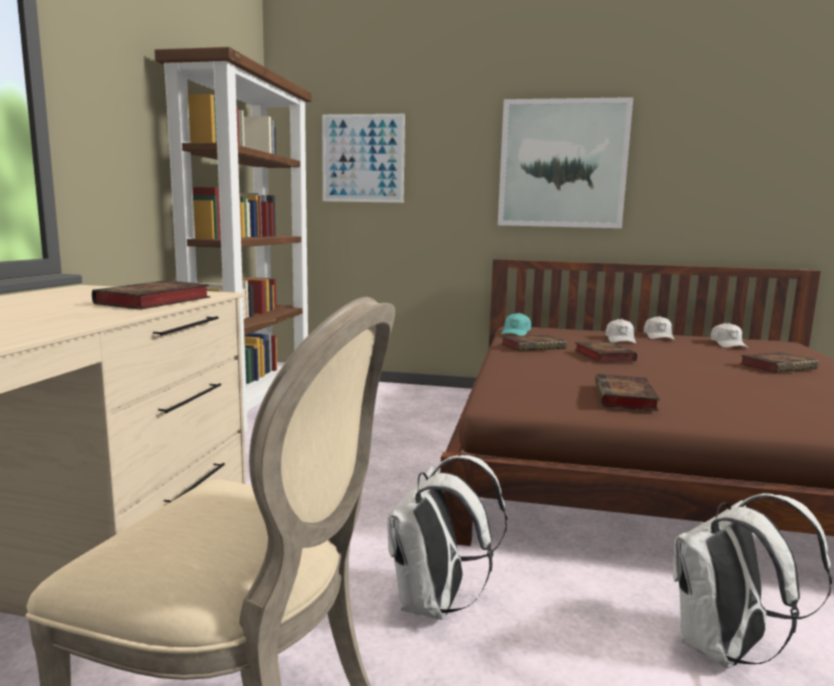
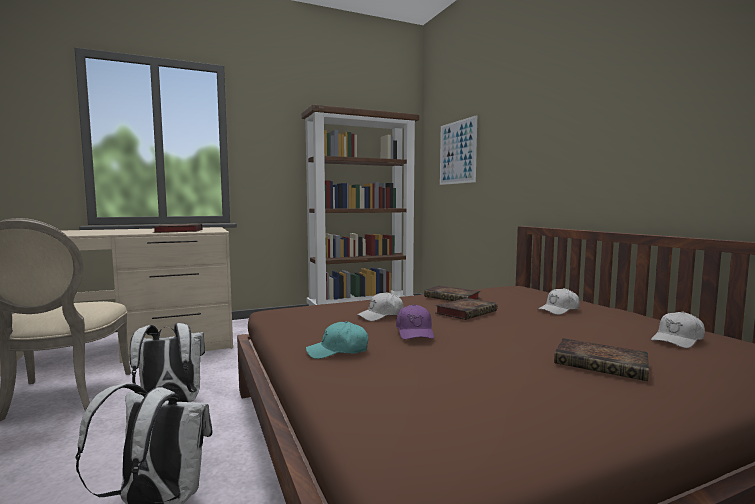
camera: 55 degrees right, 5 degrees down
(516, 333) = (492, 289): turquoise cap -> turquoise cap (338, 351)
(562, 164) = (573, 135): picture -> none
(625, 398) = (323, 328): book -> none
(658, 336) = (623, 317): white cap -> white cap (381, 316)
(665, 379) = (415, 332): none -> purple cap

